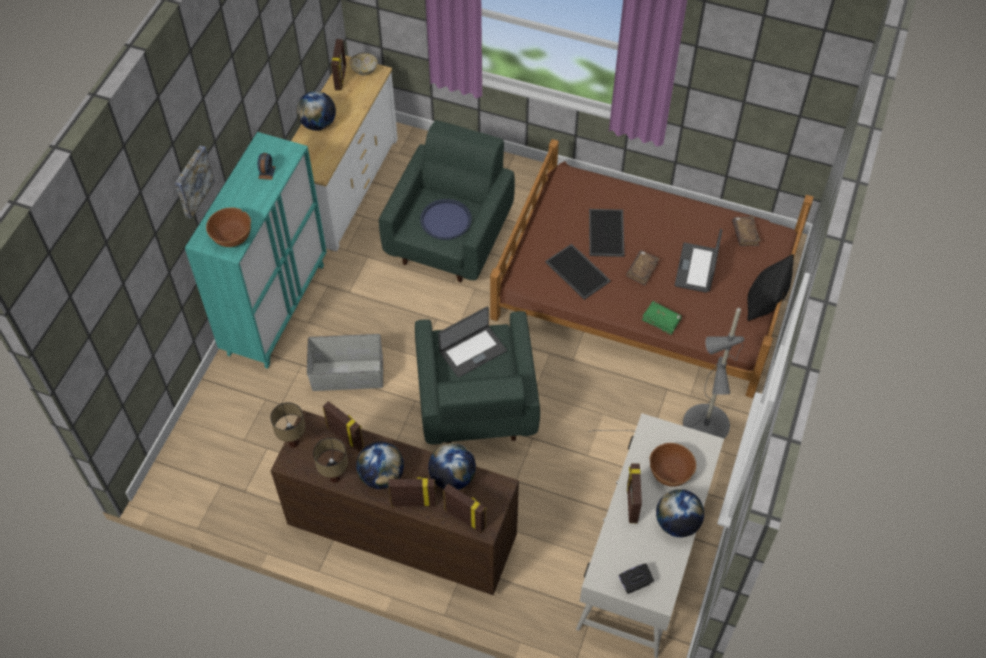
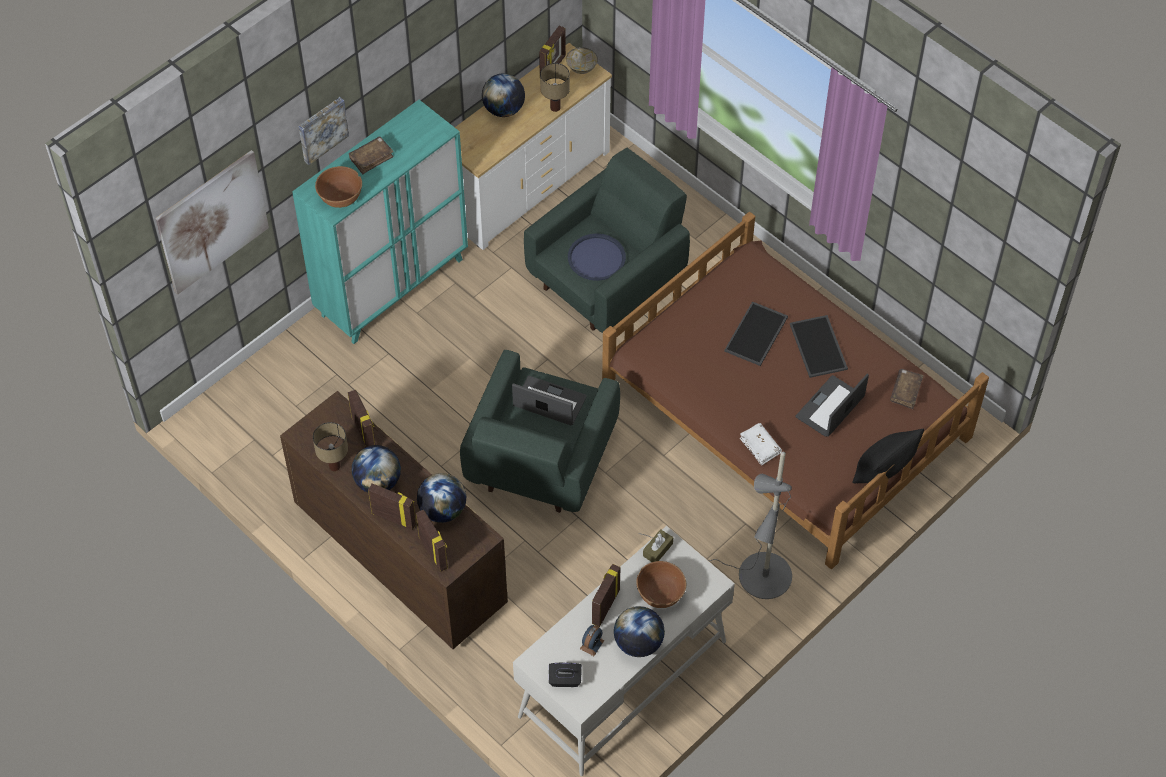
camera: 25 degrees right, 0 degrees up
(128, 299) = (212, 222): none -> picture
(267, 172) = (406, 144): alarm clock -> alarm clock (592, 644)
(294, 442) = (314, 419): table lamp -> table lamp (556, 108)
(347, 374) = (428, 381): grey storage box -> none
(472, 351) = (549, 402): laptop -> laptop turned 150 degrees counterclockwise
(578, 271) = (703, 363): tray -> tray (819, 347)
(642, 270) = (770, 387): brown book -> brown book (371, 158)
(646, 436) = (657, 550): none -> brown tissue box
(661, 320) = (760, 446): green book -> white book

